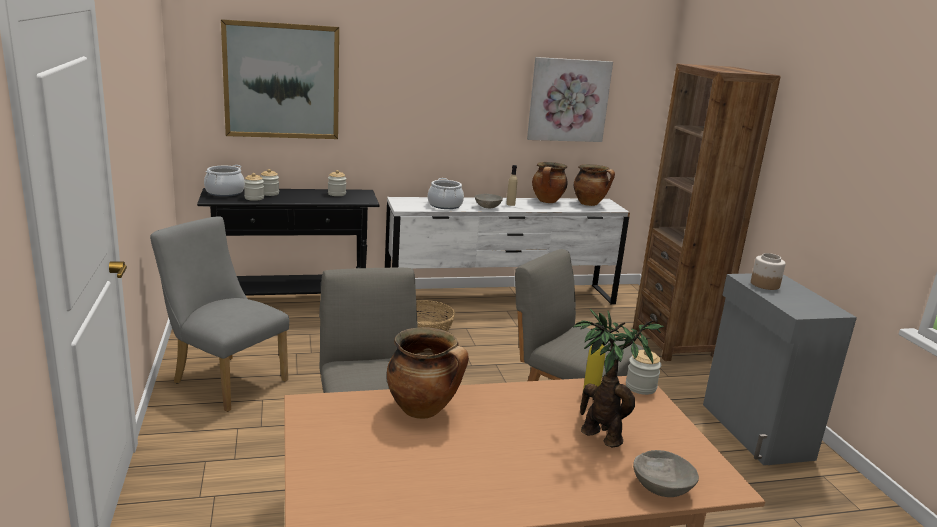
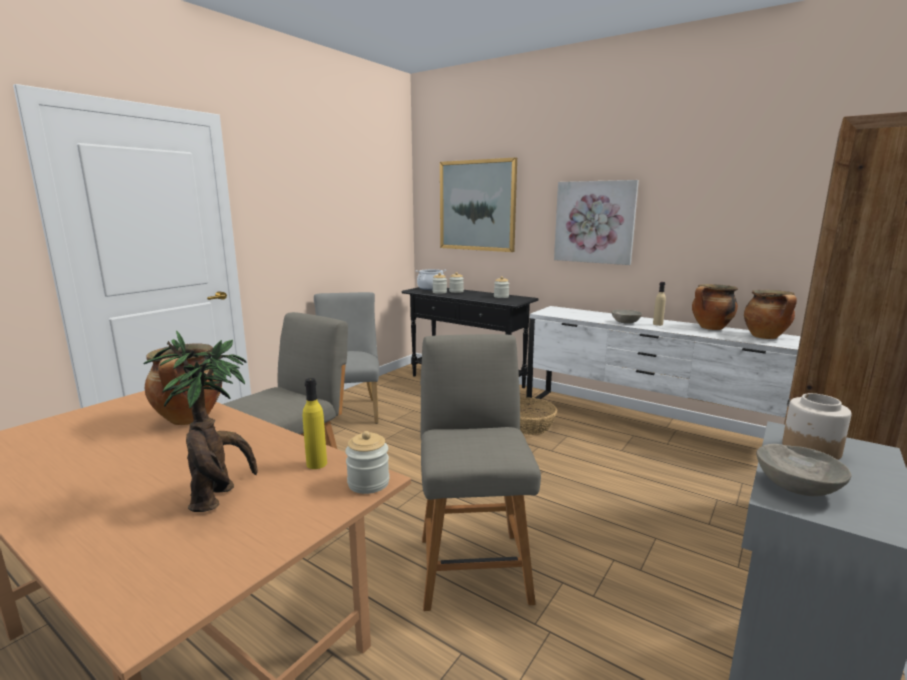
camera: 50 degrees right, 5 degrees down
(445, 205) = (585, 316): cooking pot -> none
(568, 100) = (751, 213): picture -> picture (595, 222)
(661, 488) = (110, 569): grey bowl -> grey bowl (795, 487)

